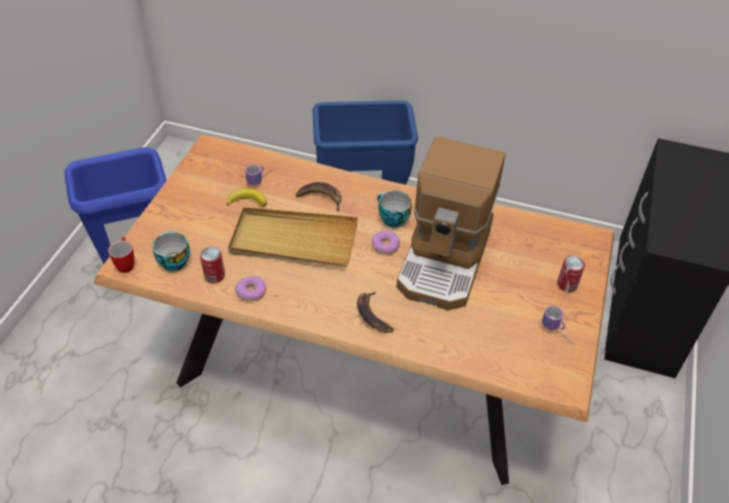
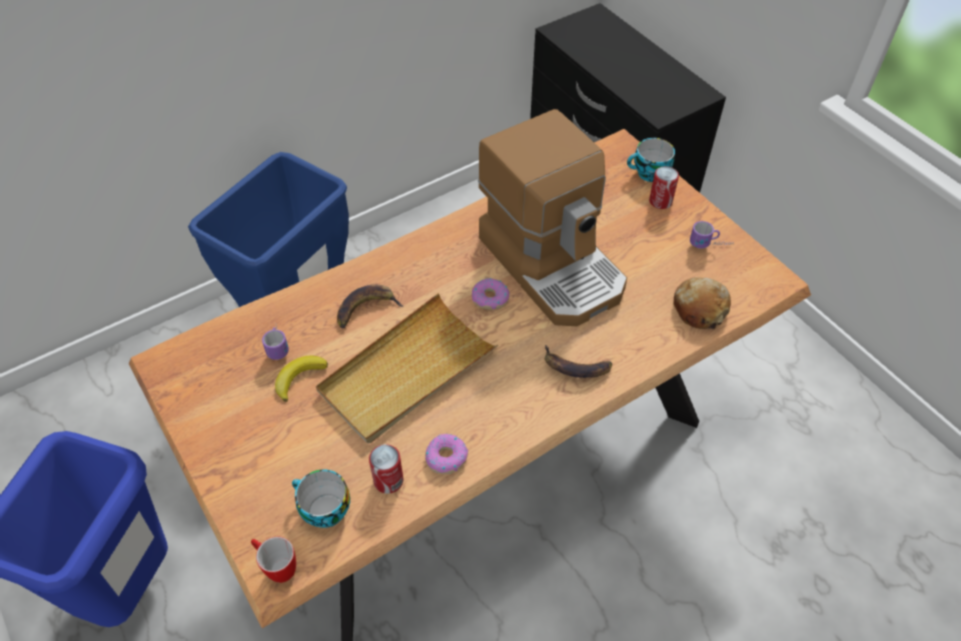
camera: 50 degrees left, 5 degrees up
(392, 219) = (458, 269): cup -> cup (649, 174)
(491, 356) = (700, 309): none -> bread

